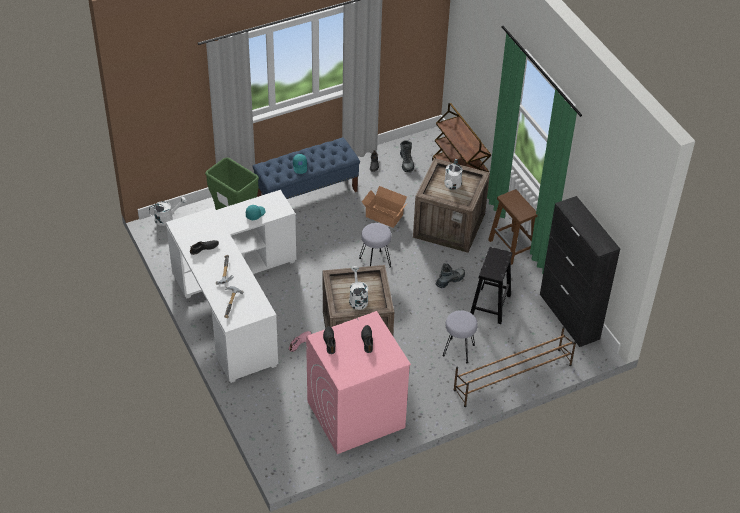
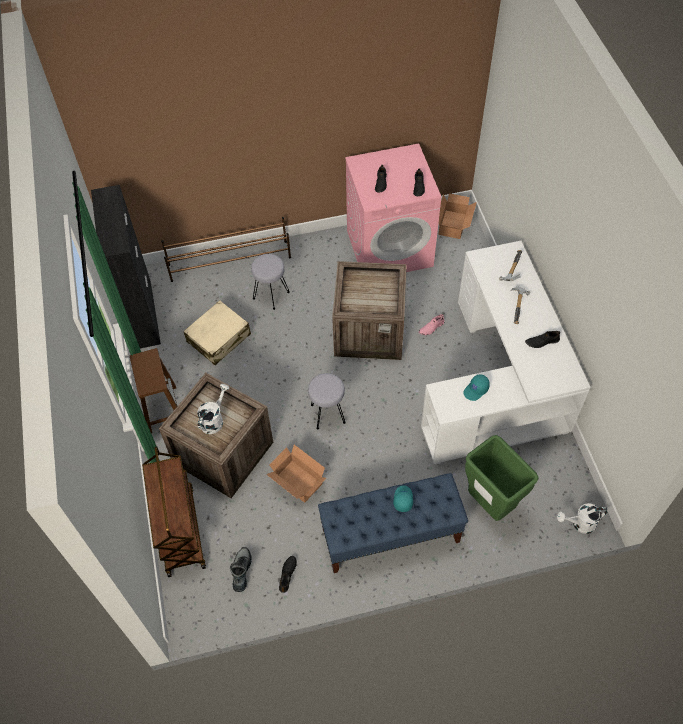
camera: 165 degrees left, 10 degrees up
(292, 452) = (454, 224): none -> cardboard box
(357, 299) = (372, 285): white watering can -> none
(450, 280) = (250, 376): boot -> none
(490, 306) = (219, 338): black stool -> beige suitcase

